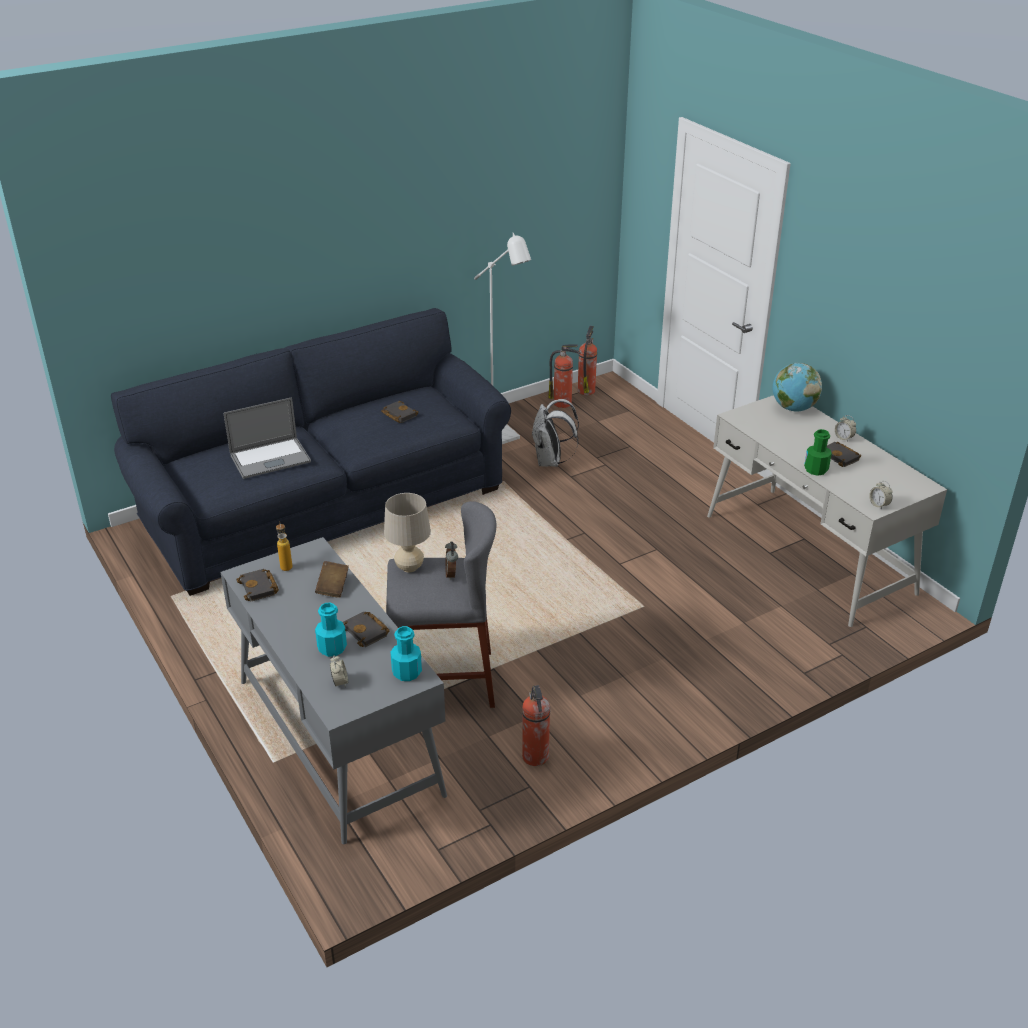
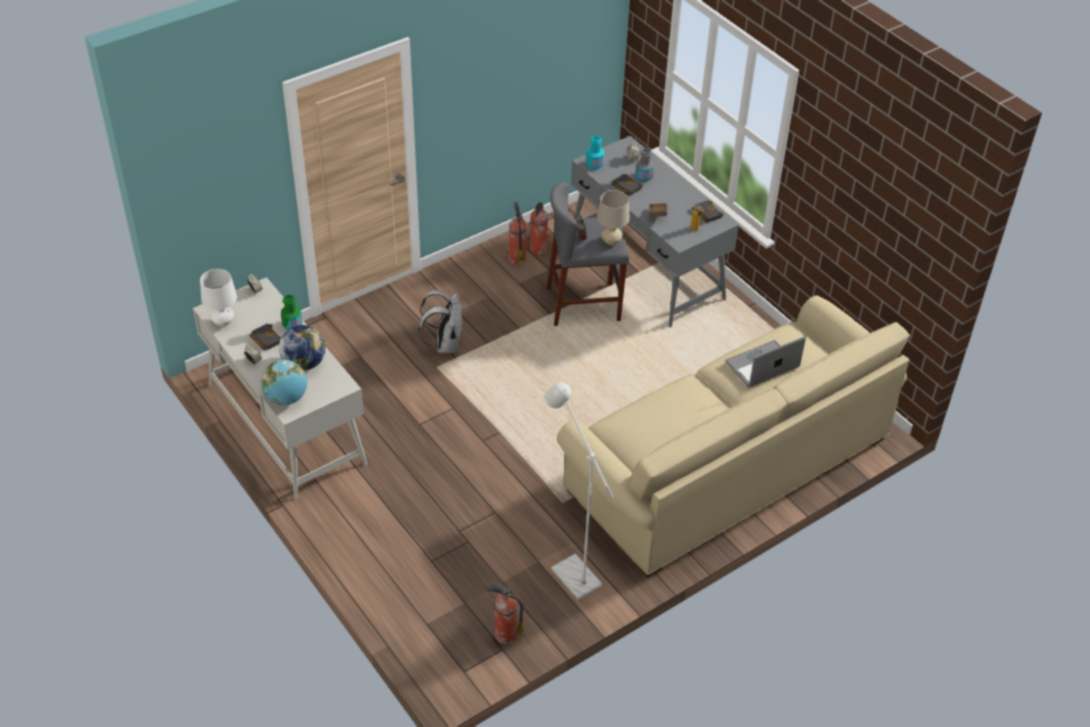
camera: 175 degrees right, 10 degrees up
(324, 506) = (727, 464): blue sofa -> beige sofa
(332, 648) = (643, 177): turquoise bottle -> grey bottle
(398, 414) = (665, 424): black book -> none
(551, 461) = (516, 533): white backpack -> white backpack (445, 344)
(586, 390) = (476, 663): fire extinguisher -> fire extinguisher (538, 250)
(786, 435) = (304, 363): none -> globe
(900, 474) = (223, 322): none -> white table lamp

